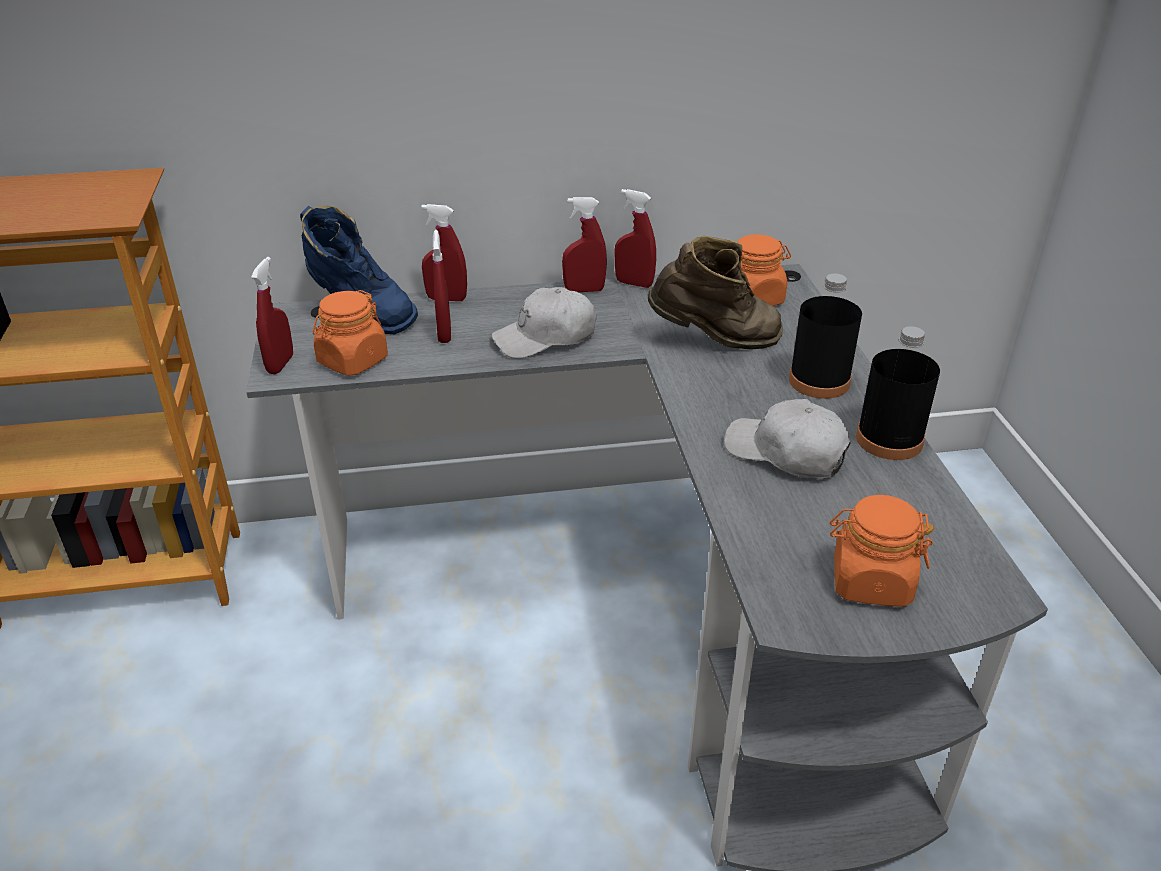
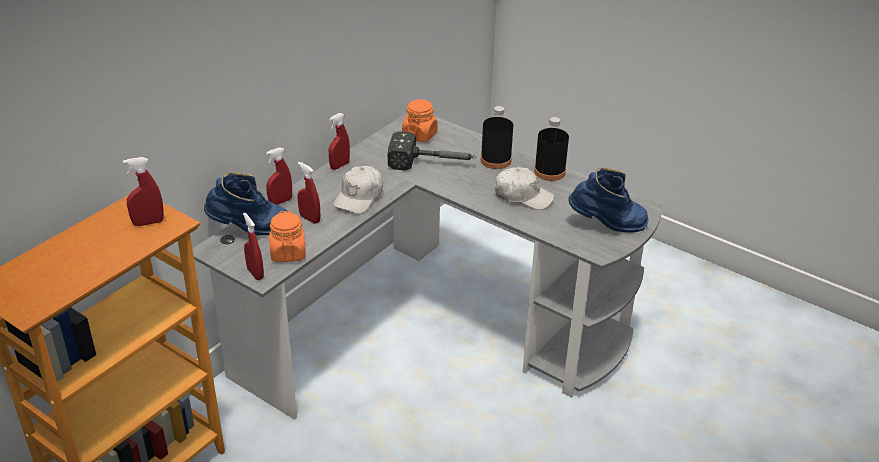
camera: 45 degrees left, 0 degrees up
(634, 283) = (357, 151): red spray bottle -> red spray bottle (148, 222)
(714, 342) = (433, 163): brown boot -> hammer
(786, 453) = (523, 196): white cap -> white cap turned 150 degrees counterclockwise
(870, 582) = (607, 226): orange jar -> blue boot

